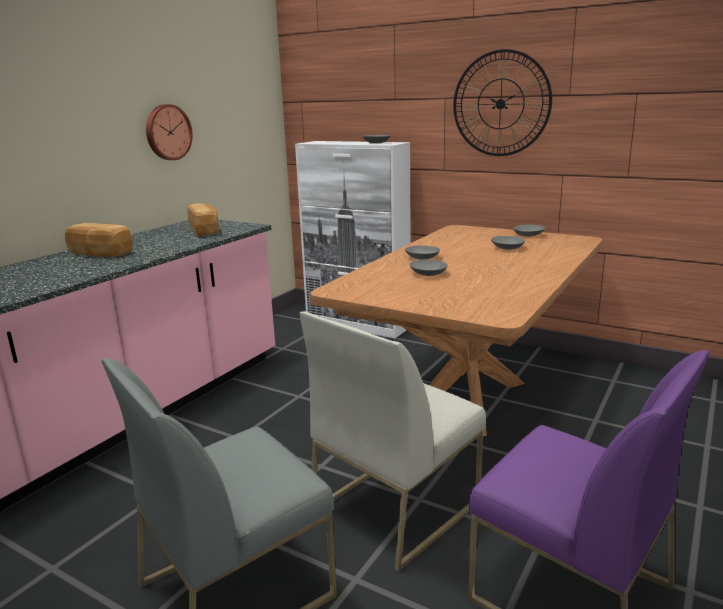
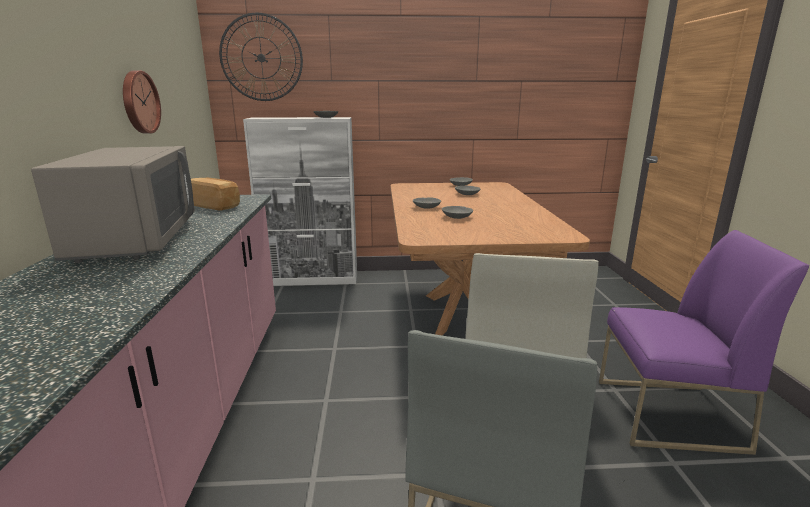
camera: 35 degrees left, 0 degrees up
(99, 254) = (137, 240): bread -> grey microwave
(500, 104) = (426, 86): wall clock -> wall clock (261, 58)

